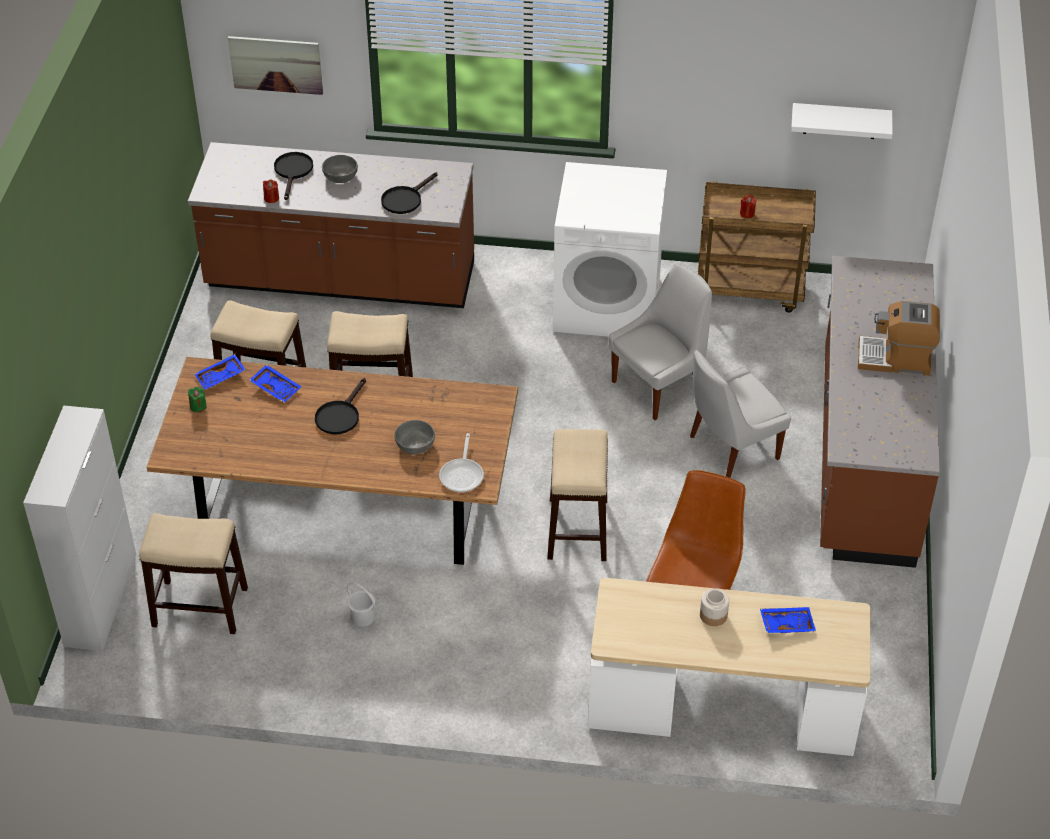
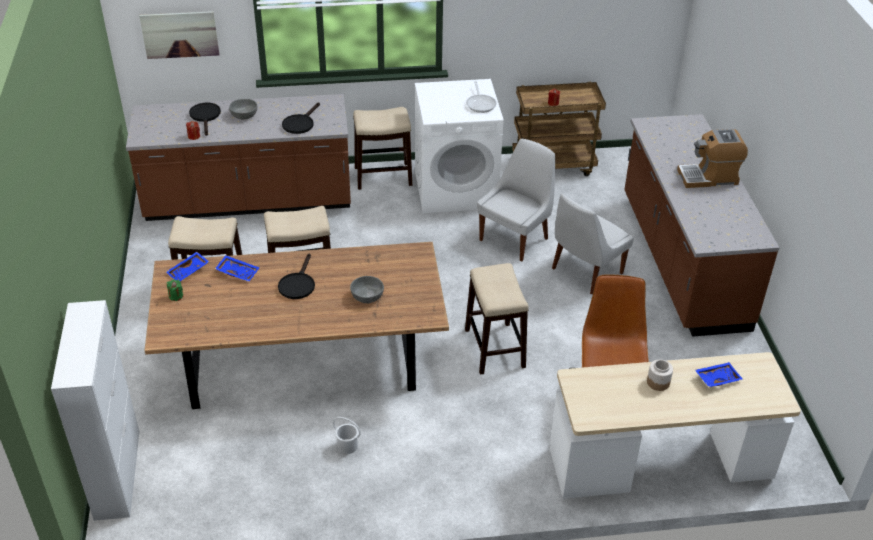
camera: 15 degrees left, 5 degrees down
(199, 607) = (206, 464): stool -> stool (382, 176)
(462, 474) = (414, 312): frying pan -> frying pan (481, 104)
(840, 121) = (612, 24): white shelf -> none

